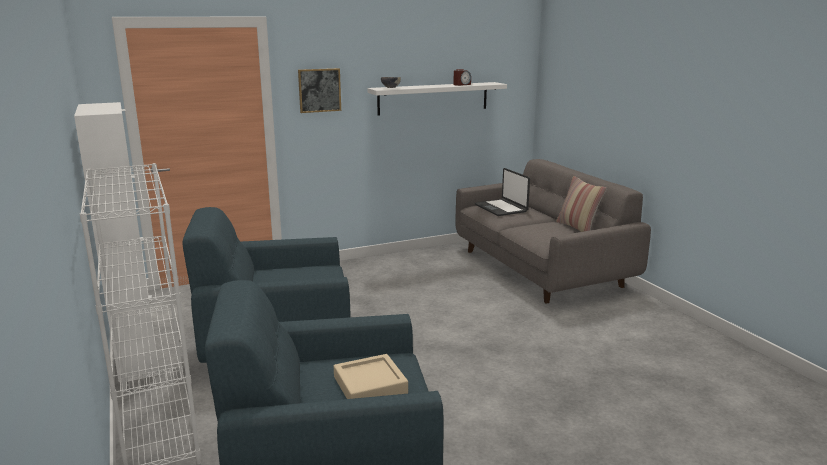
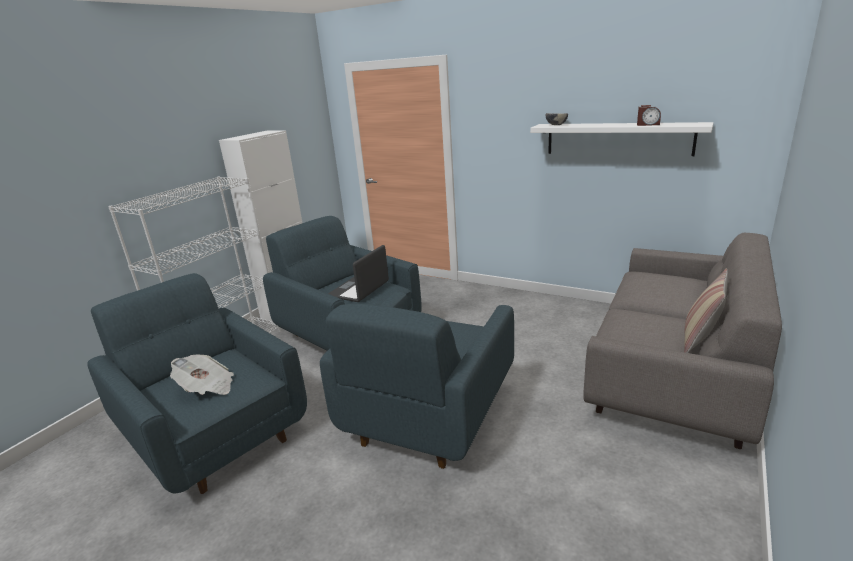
camera: 55 degrees right, 5 degrees up
(319, 90) = (491, 124): picture -> none
(370, 385) = (207, 387): beige tray -> newspaper
(466, 354) = (428, 414): none -> blue armchair
(501, 208) = (658, 284): laptop -> laptop (359, 289)

